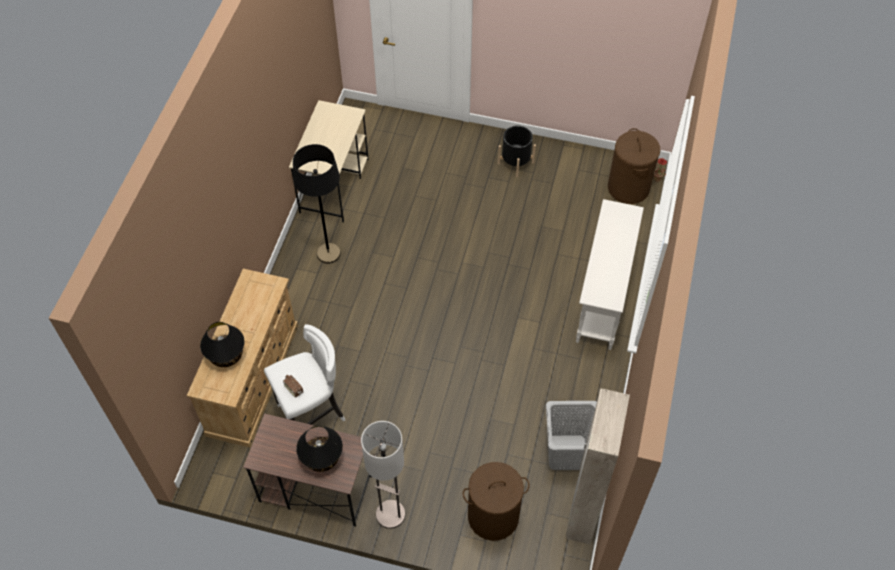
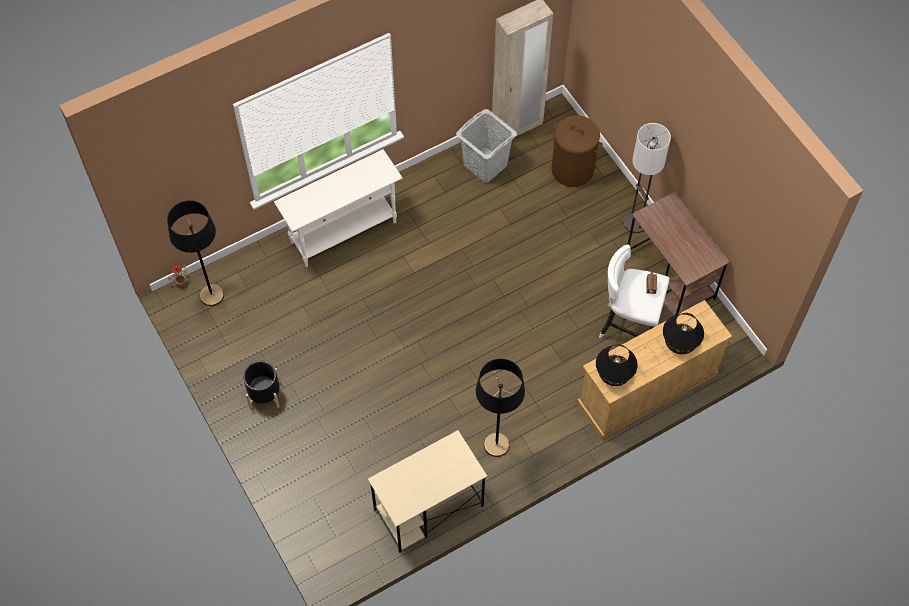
camera: 135 degrees left, 5 degrees up
(321, 458) = (673, 226): black table lamp -> black table lamp (614, 373)
(628, 188) = (212, 295): brown laundry basket -> black floor lamp

